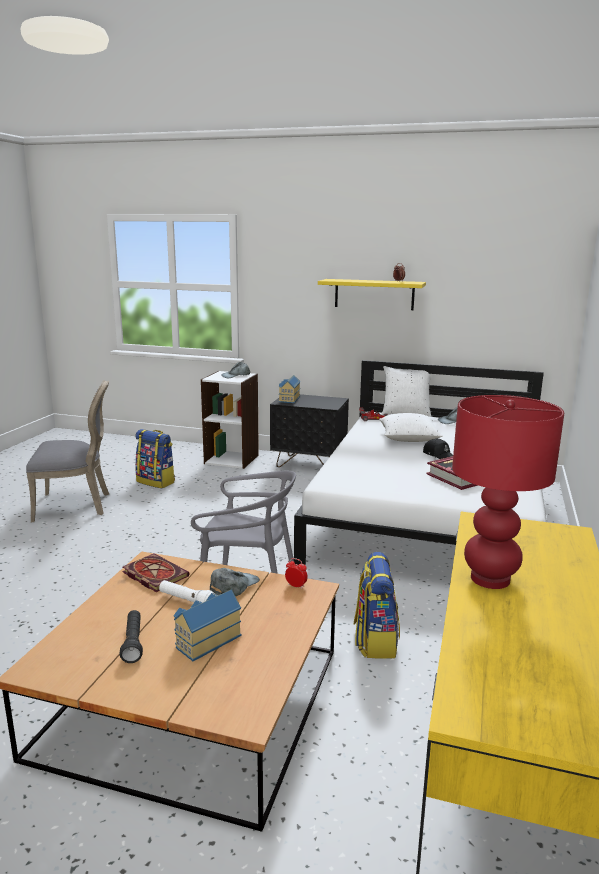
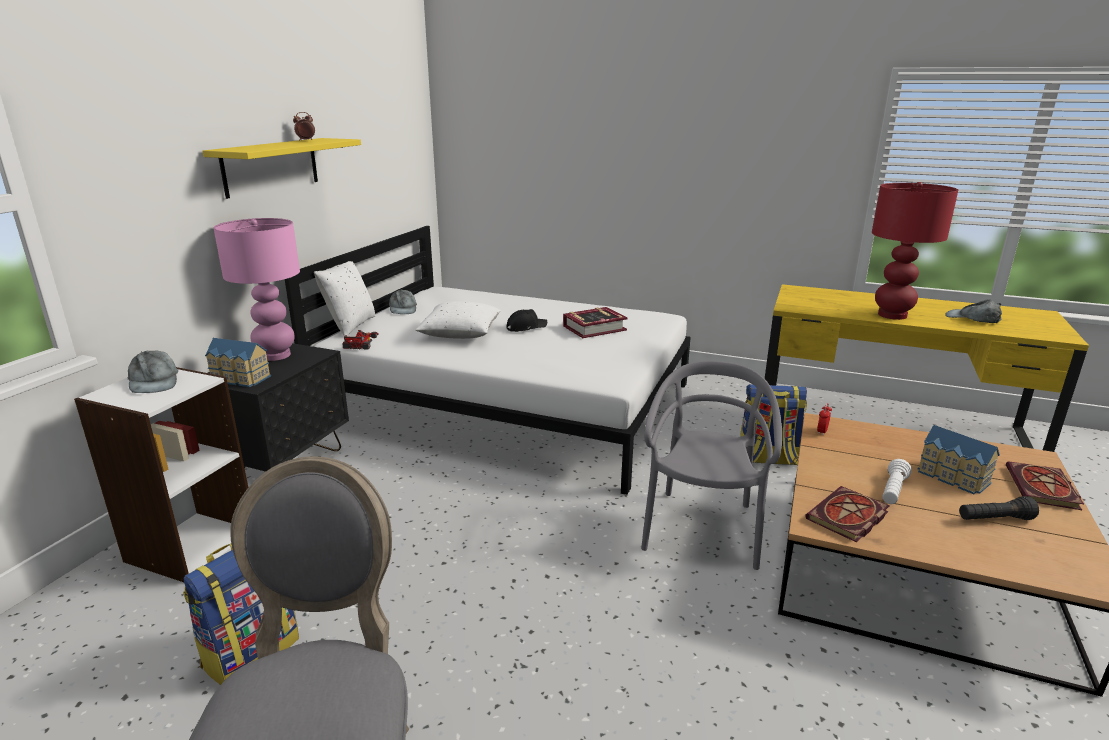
camera: 85 degrees left, 5 degrees up
(177, 695) = (1044, 489): none -> book
(233, 586) = (842, 464): grey cap -> grey cap (972, 318)
(324, 400) = (276, 355): none -> pink table lamp

